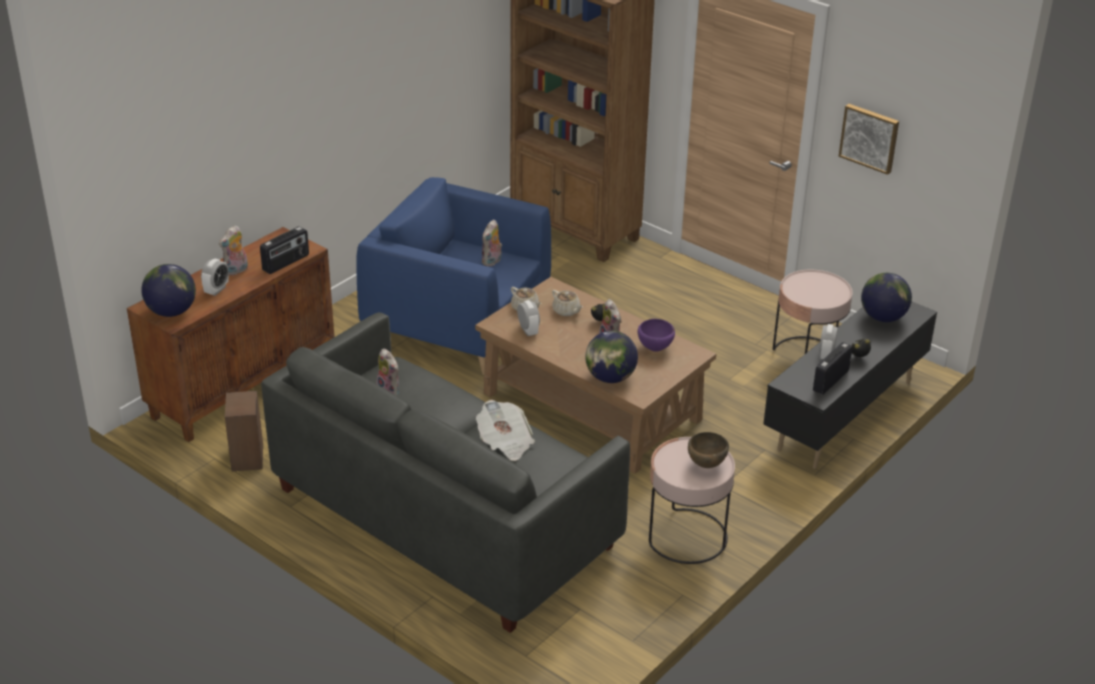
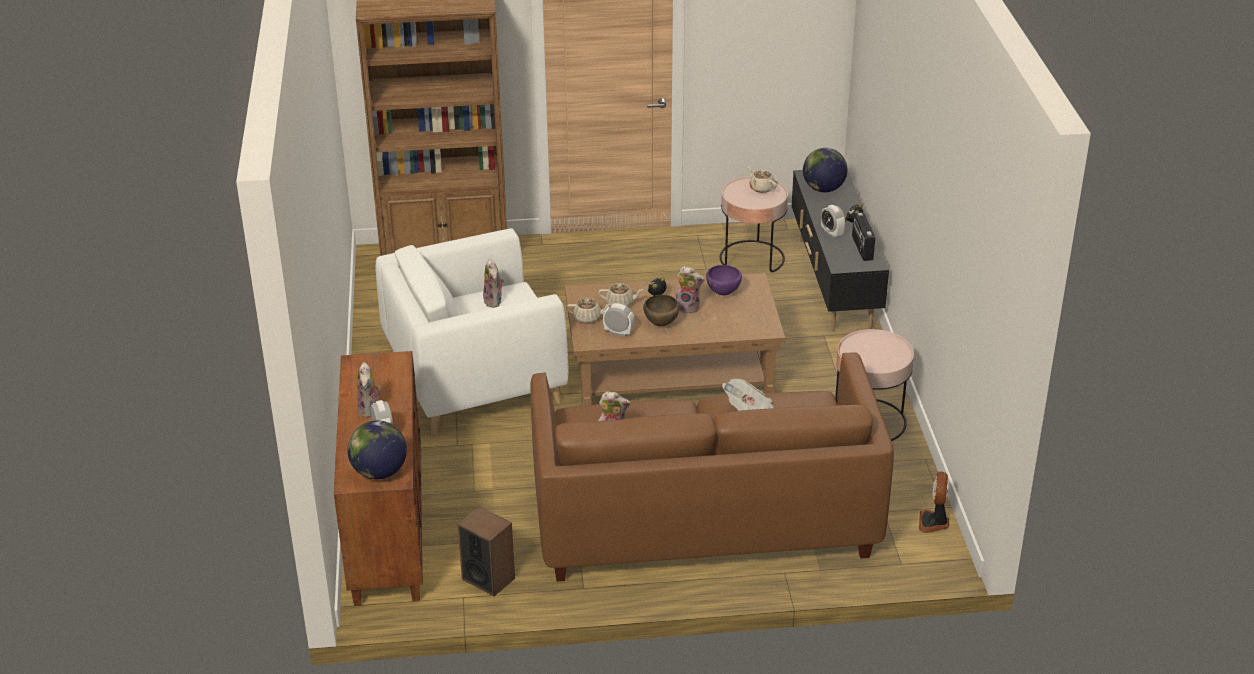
camera: 45 degrees left, 0 degrees up
(286, 263) = (400, 380): radio -> none
(444, 517) = (703, 518): grey sofa -> brown sofa
(457, 323) = (474, 379): blue armchair -> white armchair
(604, 646) = (934, 522): none -> fan
(610, 378) = (729, 330): globe -> none
(706, 465) = (884, 347): brown bowl -> brown bowl (661, 324)
(829, 288) = (761, 188): none -> beige teapot
(870, 137) = (743, 45): picture -> none

